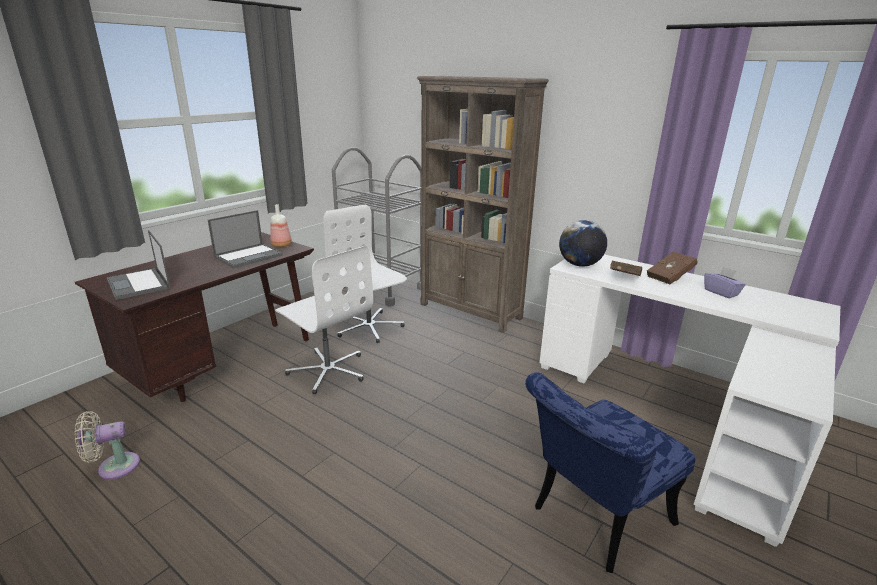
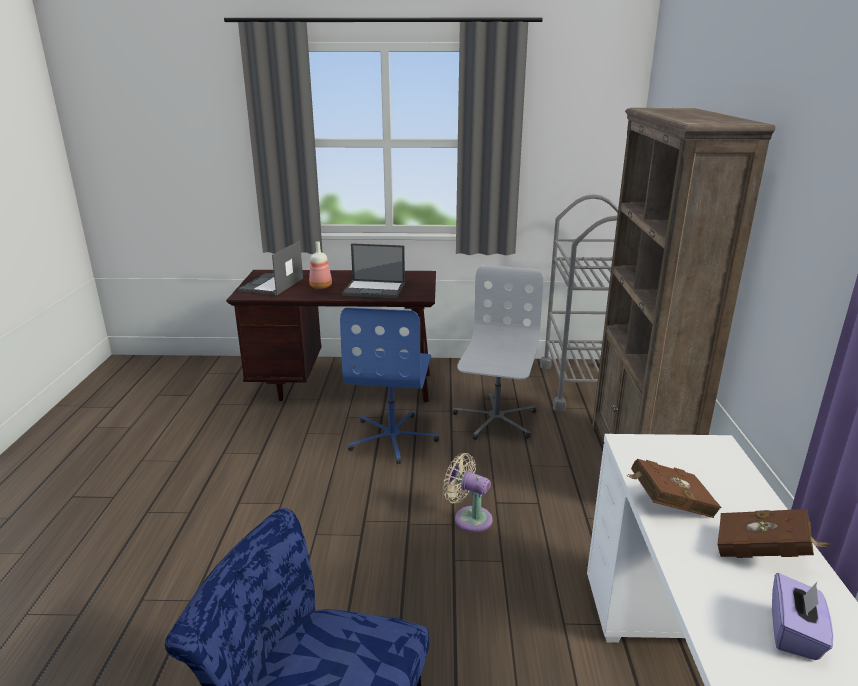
camera: 55 degrees right, 0 degrees up
(114, 467) = (189, 420): beige fan -> beige fan (469, 518)
(281, 245) = (418, 289): bottle -> bottle (321, 286)
(328, 370) = (393, 438): white office chair -> blue office chair
(579, 265) = (660, 452): globe -> none

